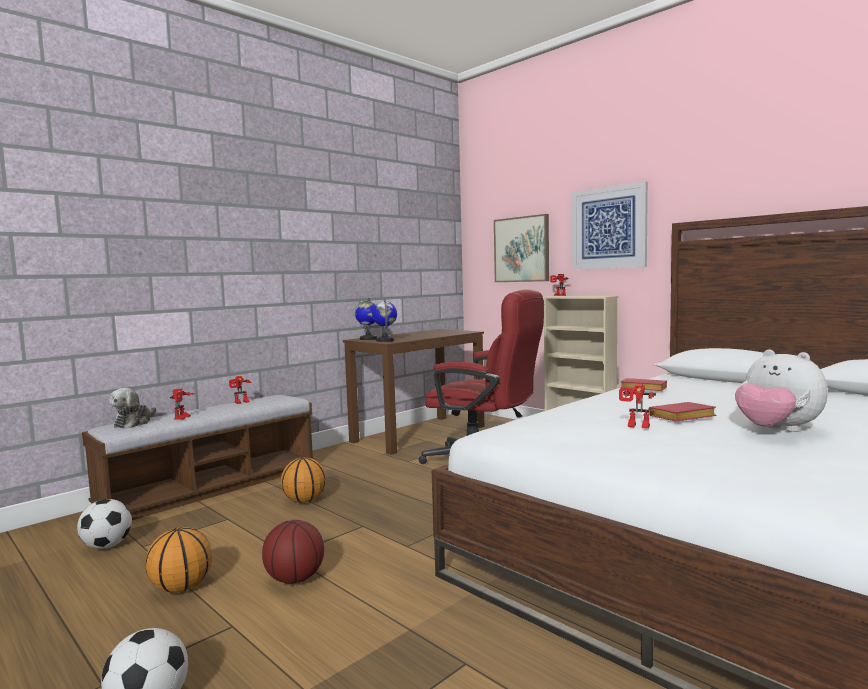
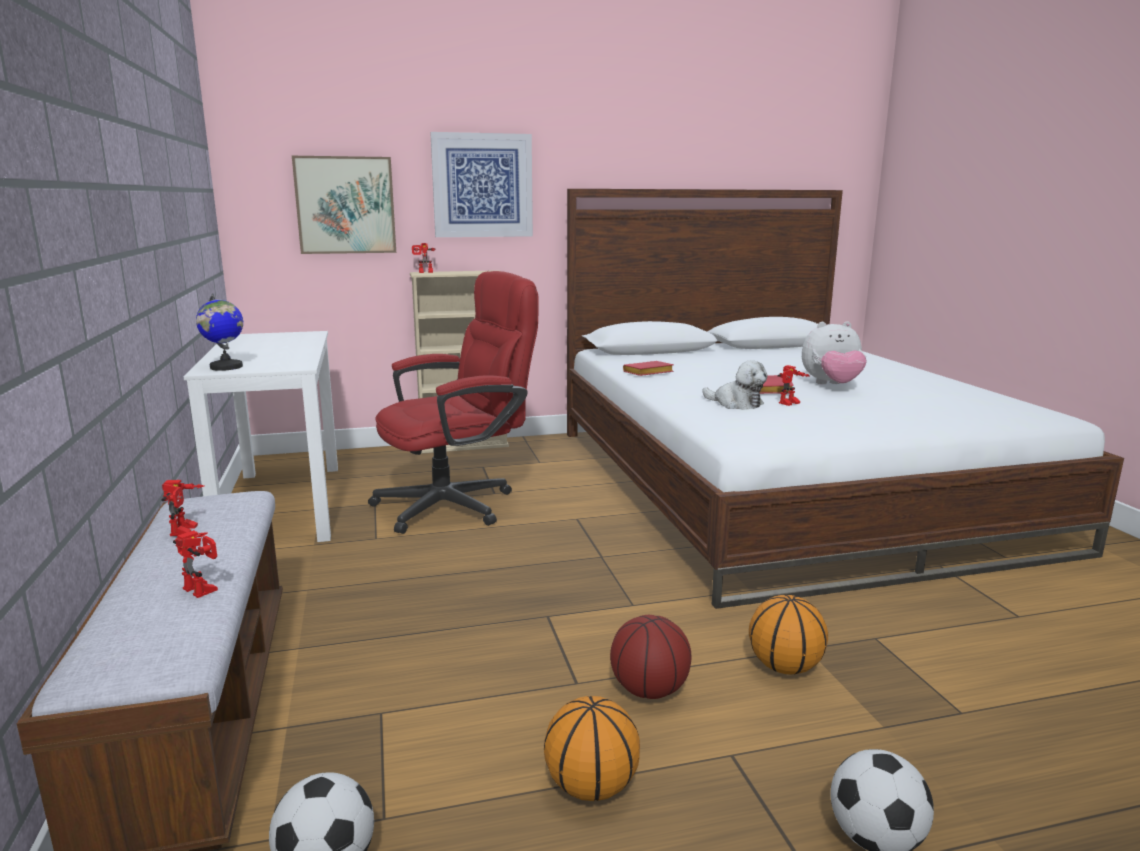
camera: 60 degrees left, 10 degrees up
(134, 423) = (135, 640): plush toy -> plush toy (736, 404)
(304, 500) = (403, 636): basketball -> basketball (783, 666)
(385, 340) = (278, 365): globe -> none
(419, 434) = (283, 504): brown desk -> white desk

